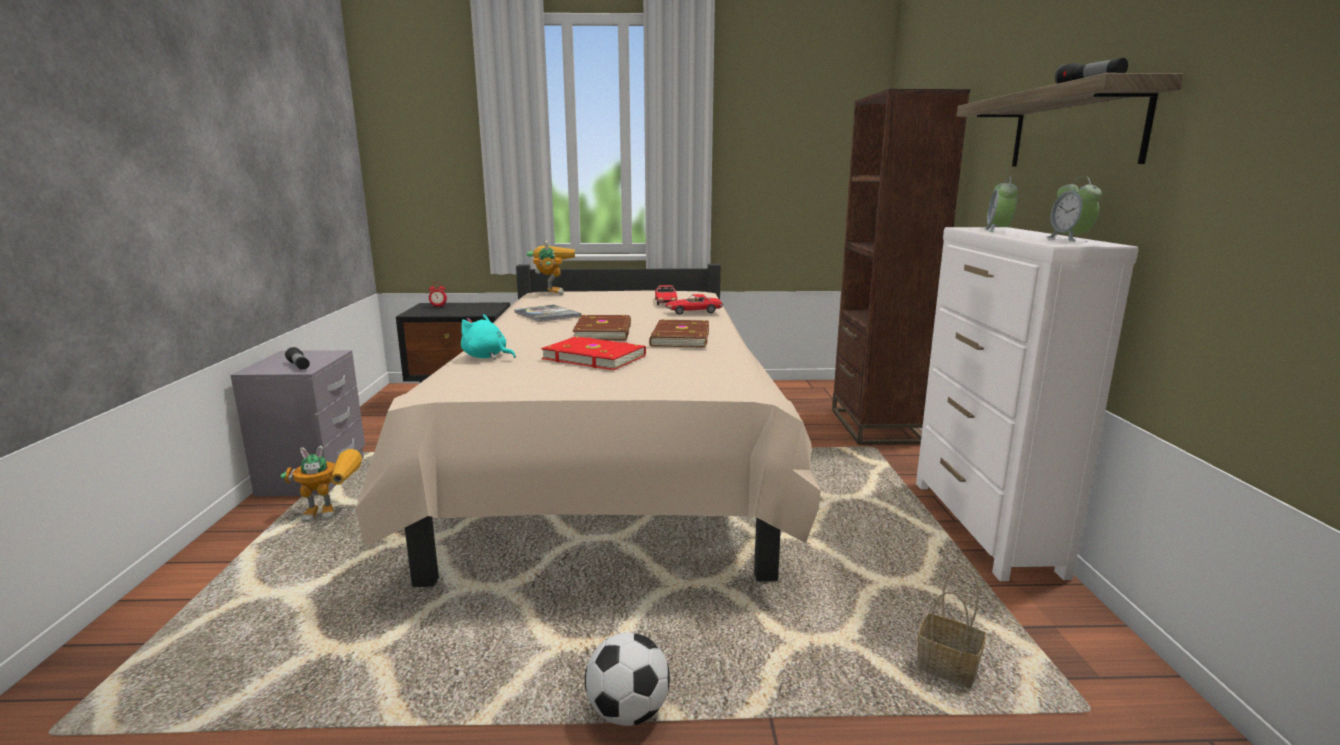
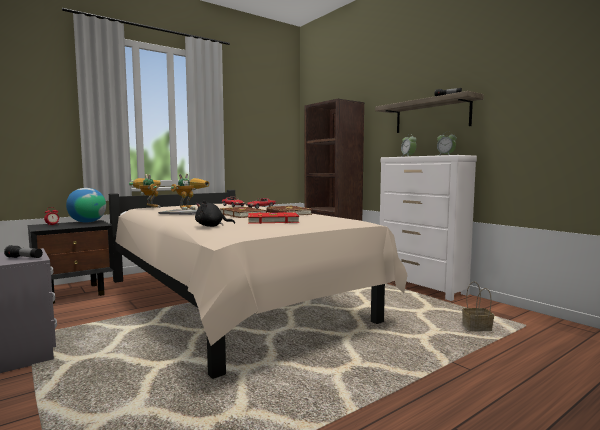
camera: 35 degrees left, 10 degrees down
(334, 513) = (79, 366): toy robot -> toy robot (190, 209)
(483, 305) = (87, 222): none -> globe
(486, 357) = (212, 226): turquoise plush toy -> black plush toy
(628, 712) = (404, 381): football -> none

